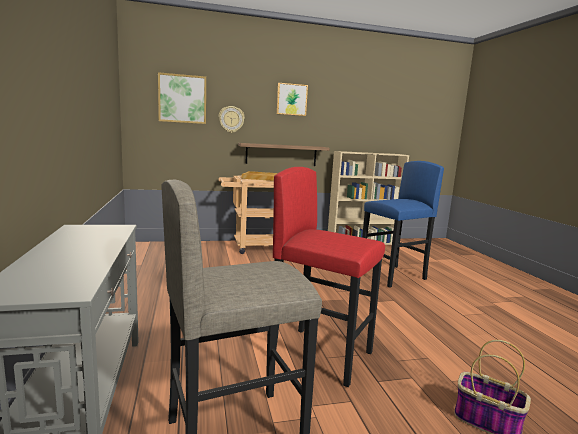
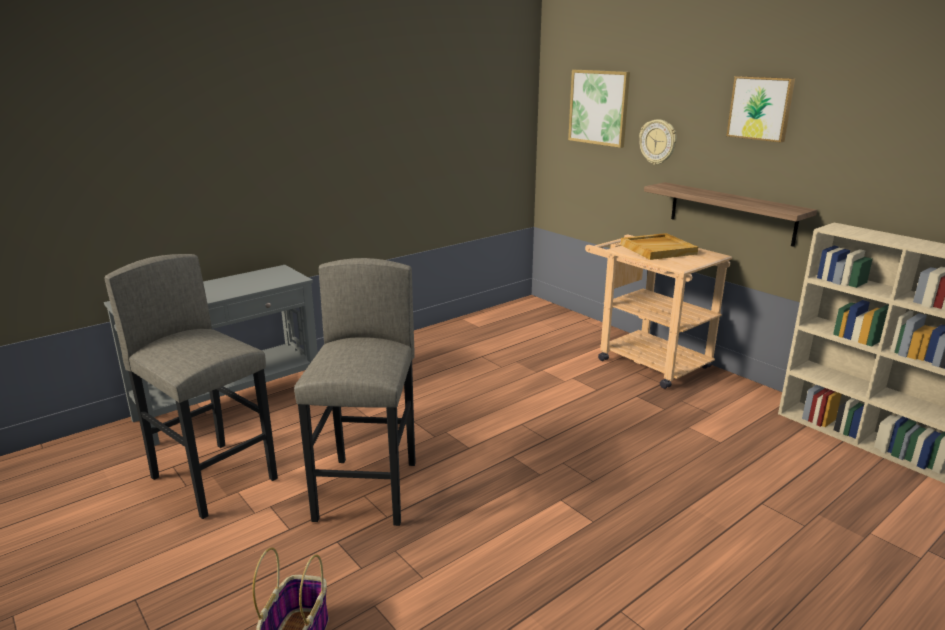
camera: 65 degrees right, 10 degrees up
(321, 354) = (368, 490): red stool -> grey stool
(393, 276) = (710, 505): blue stool -> none

